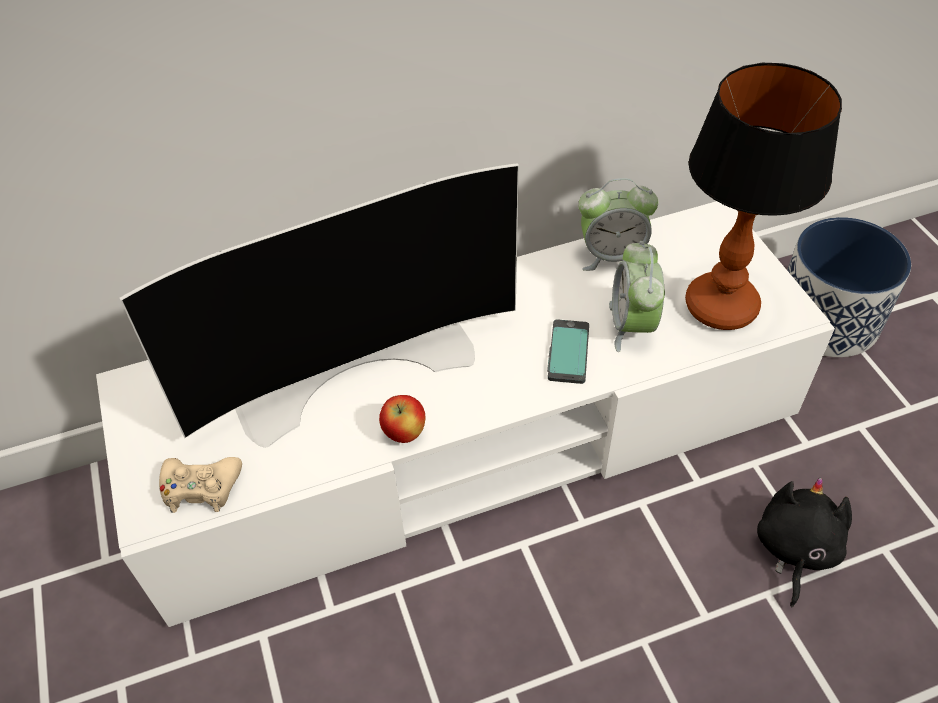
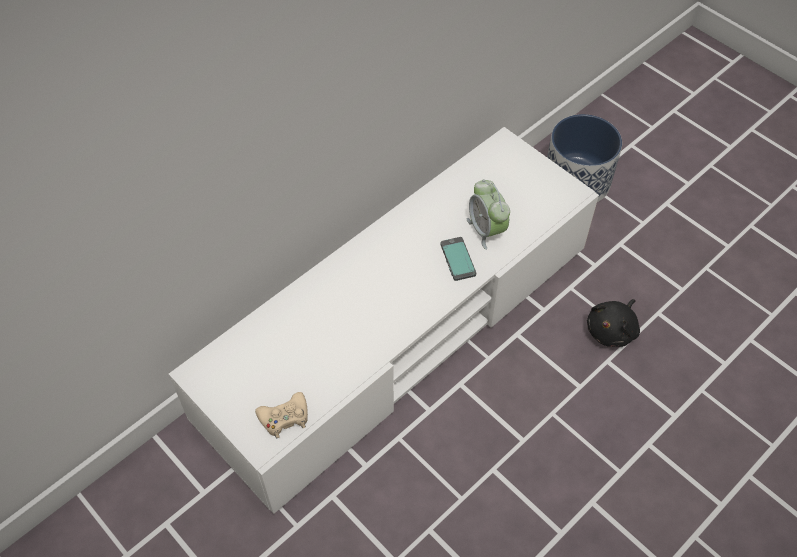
camera: 25 degrees left, 5 degrees up
(353, 365) = (333, 311): television -> none
(404, 433) = (388, 342): apple -> none
(611, 256) = (453, 187): alarm clock -> none
(721, 305) = (531, 200): table lamp -> none
(795, 549) = (612, 330): black plush toy -> black plush toy turned 135 degrees counterclockwise

